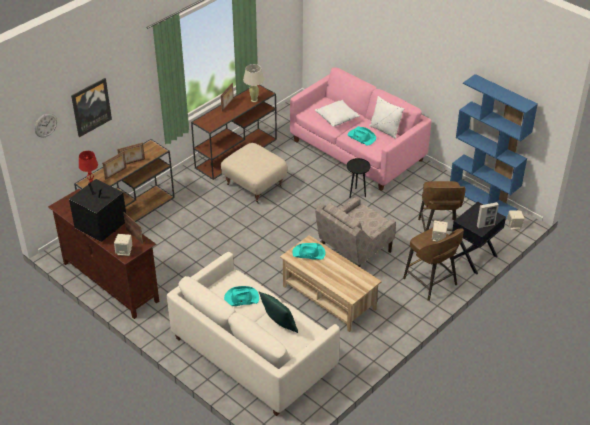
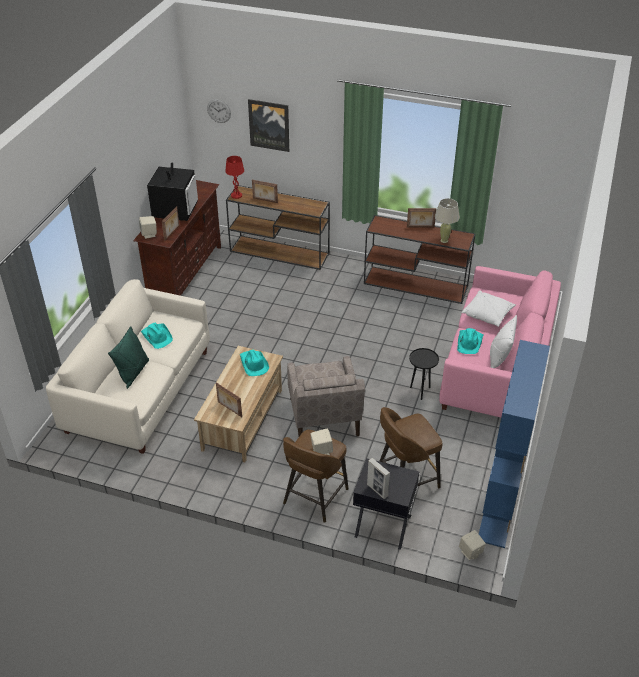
camera: 65 degrees right, 0 degrees up
(132, 162) = (287, 203): picture frame -> picture frame (229, 409)
(254, 185) = (376, 313): beige ottoman -> none
(354, 252) = (324, 418): beige armchair -> beige armchair turned 120 degrees counterclockwise

